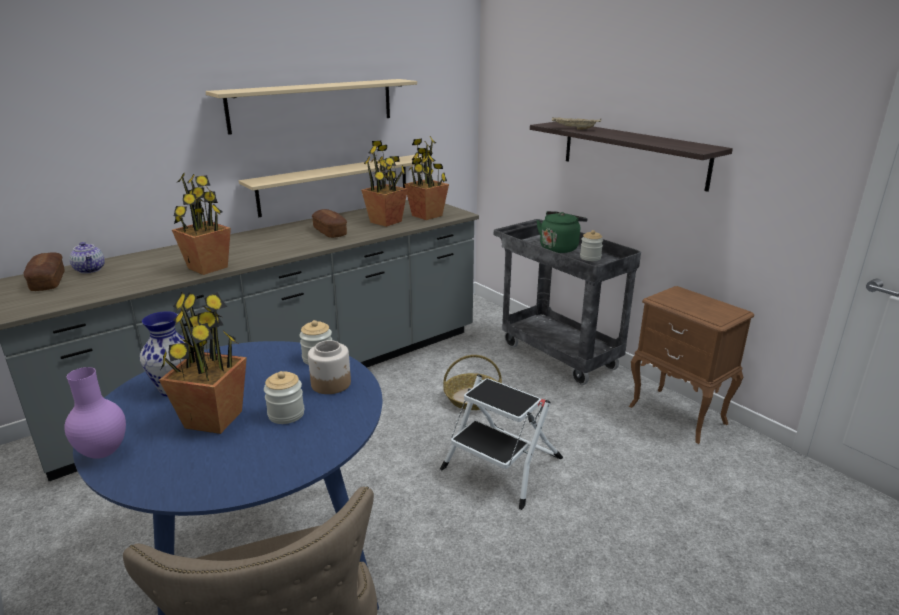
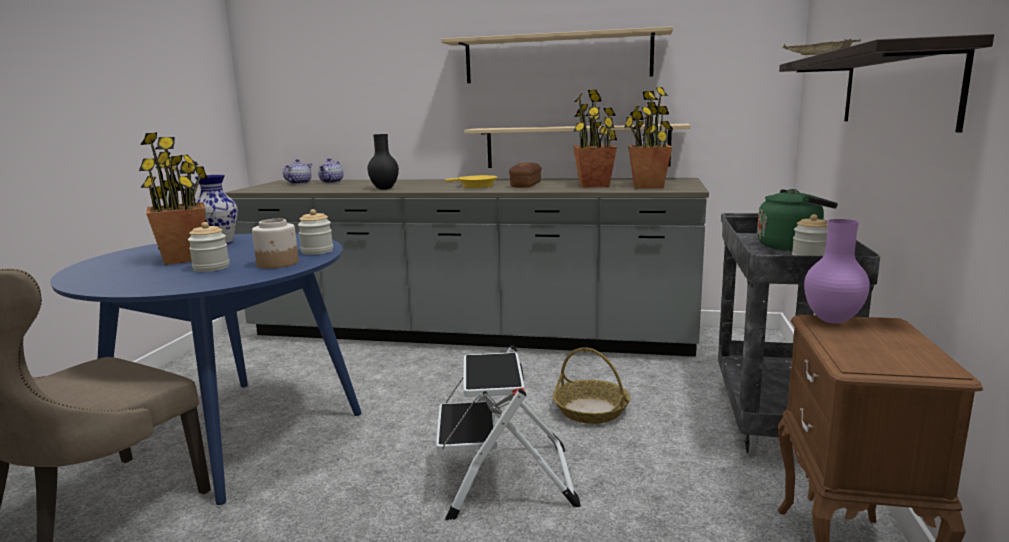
camera: 50 degrees right, 10 degrees down
(48, 281) = (299, 183): bread -> teapot
(105, 452) = (117, 255): purple vase -> purple vase (833, 320)
(207, 267) = (383, 189): potted plant -> black vase
(286, 242) = (474, 186): none -> yellow frying pan

